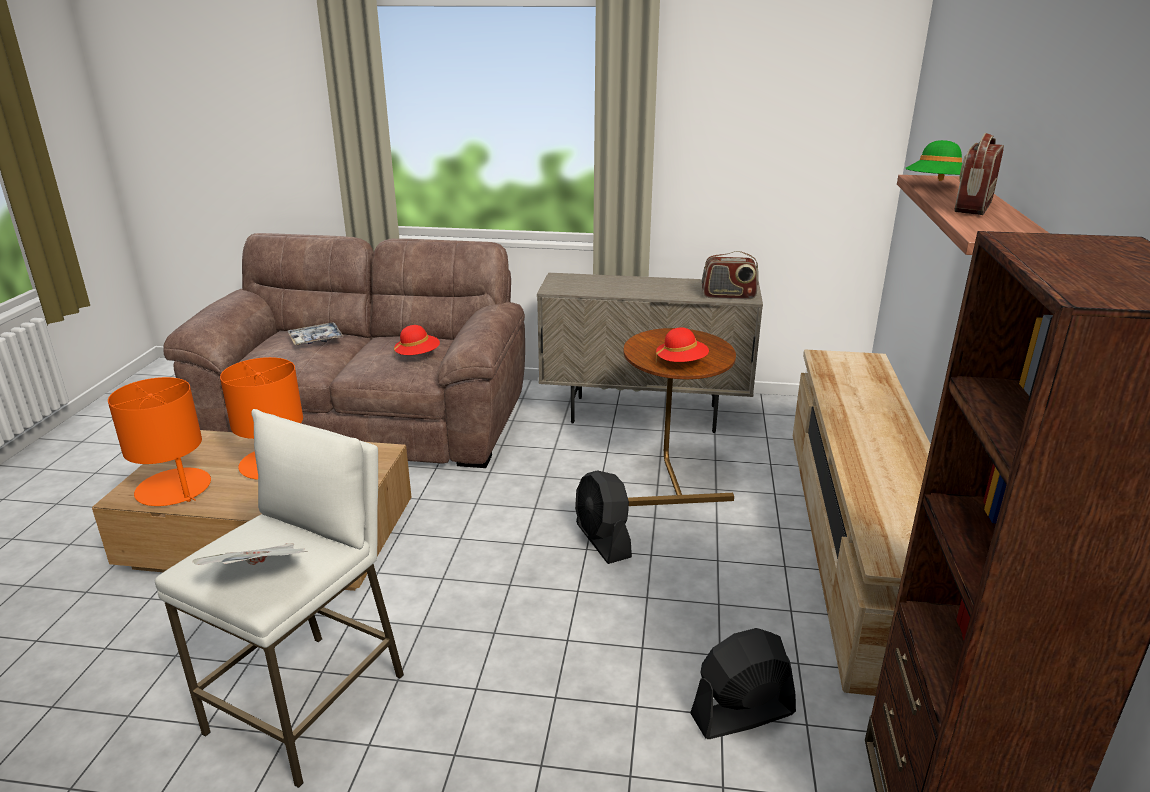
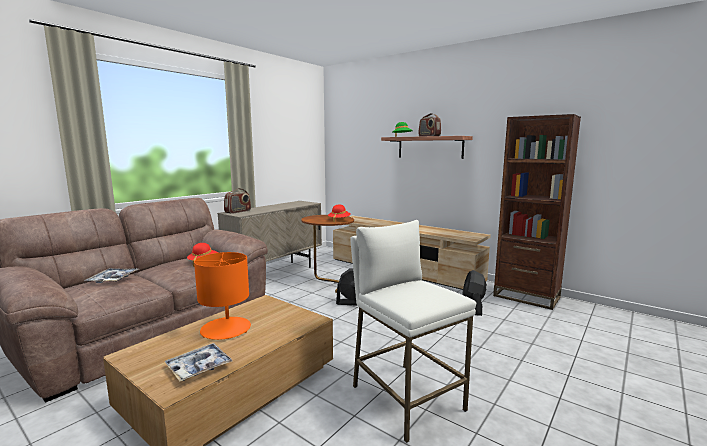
camera: 60 degrees left, 15 degrees down
(174, 489) = (199, 367): orange table lamp -> tray
(260, 576) = (438, 293): newspaper -> none
(728, 296) = (305, 203): radio -> radio (238, 211)

